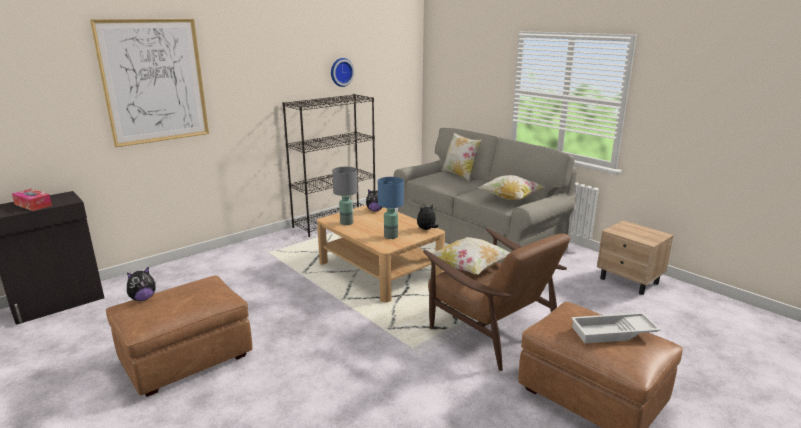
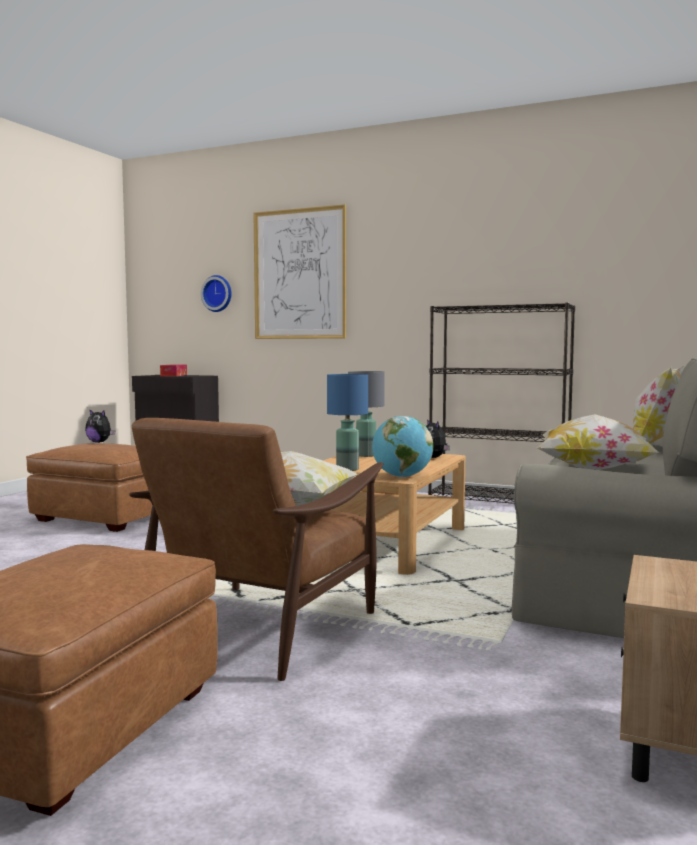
camera: 65 degrees right, 15 degrees down
(341, 72) = (551, 270): wall clock -> wall clock (218, 293)
(426, 229) = (402, 477): plush toy -> globe
(613, 333) = (56, 574): white tray -> none

